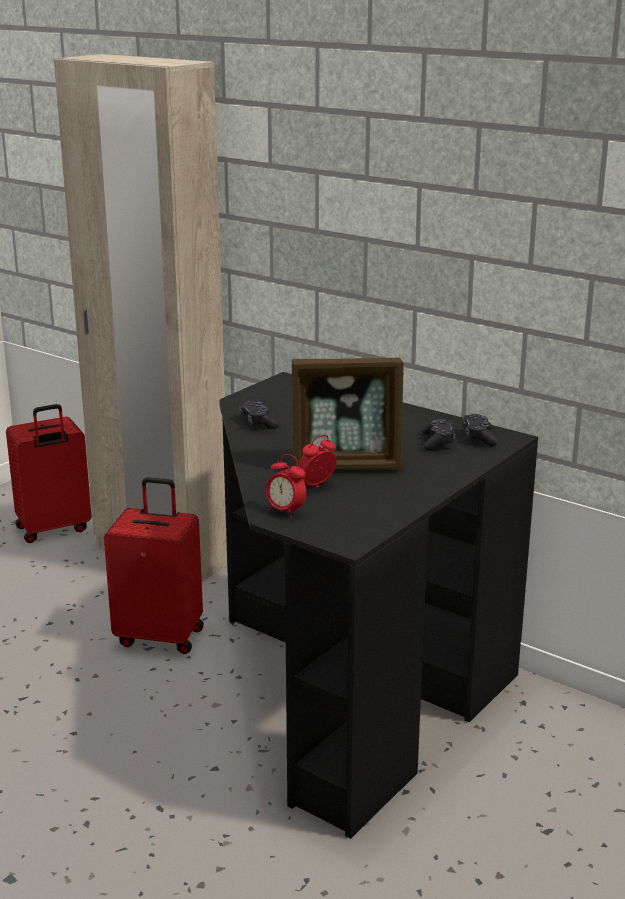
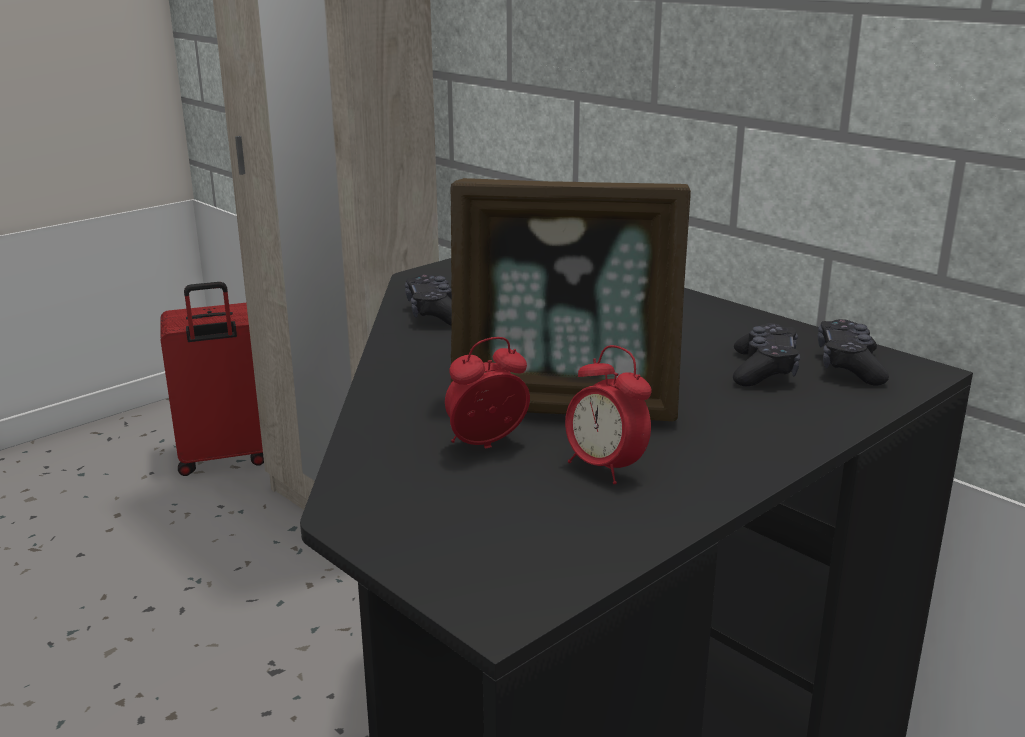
camera: 10 degrees right, 0 degrees up
(160, 636) = (302, 650): red suitcase -> none
(285, 511) = (391, 502): alarm clock -> alarm clock (605, 468)

